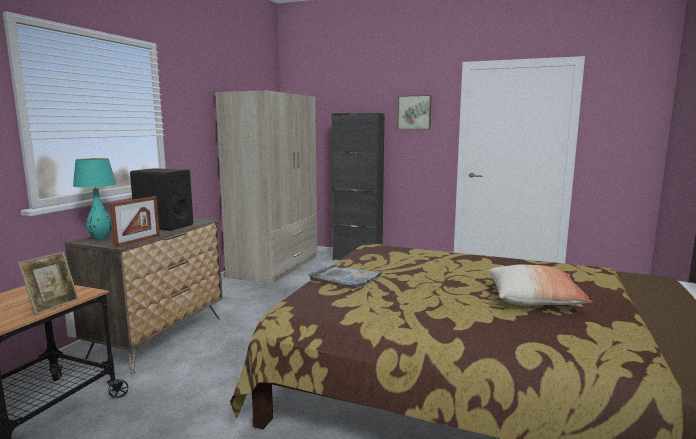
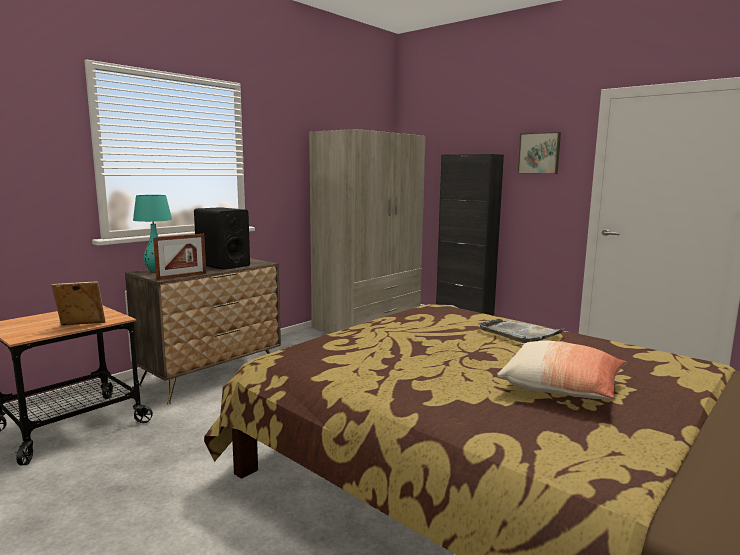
camera: 20 degrees right, 0 degrees up
(53, 306) = (81, 326): picture frame -> picture frame turned 150 degrees counterclockwise
(346, 279) = (365, 336): grey tray -> grey tray (519, 333)

